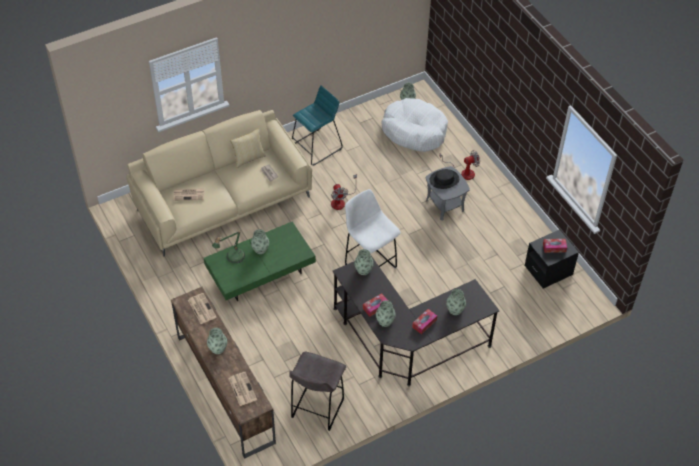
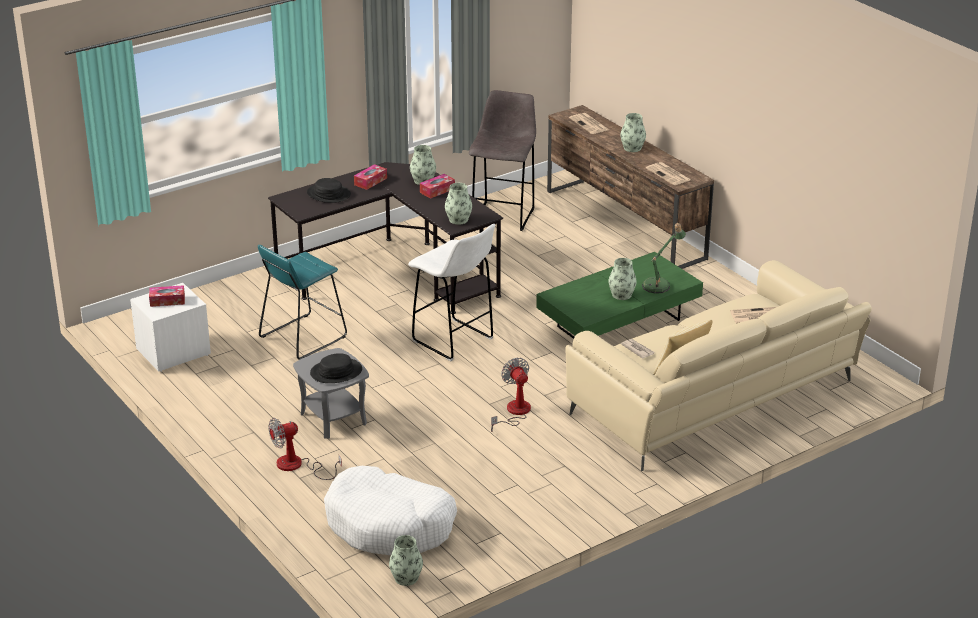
camera: 175 degrees right, 20 degrees down
(316, 147) = (576, 486): turquoise stool -> turquoise stool (302, 337)
(455, 309) = (328, 194): vase -> black hat
(548, 270) = (173, 352): black nightstand -> white nightstand

